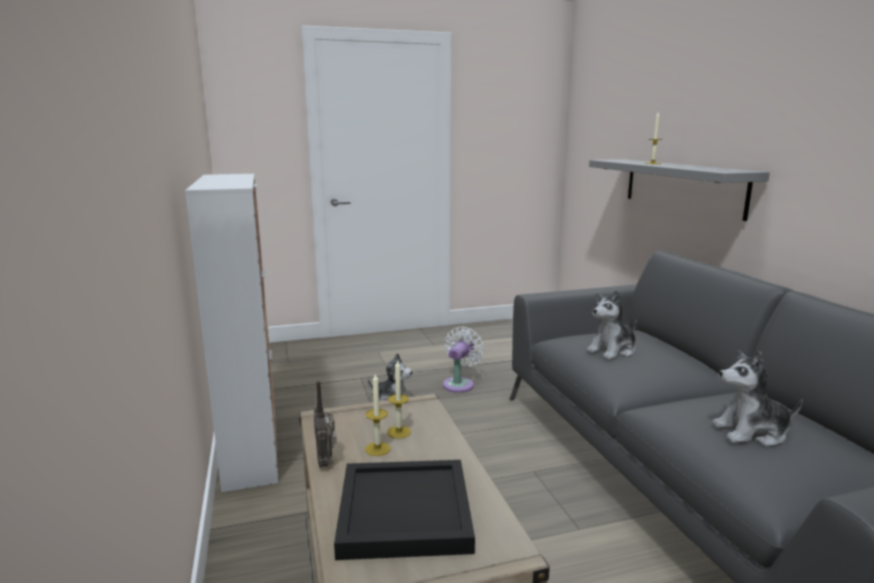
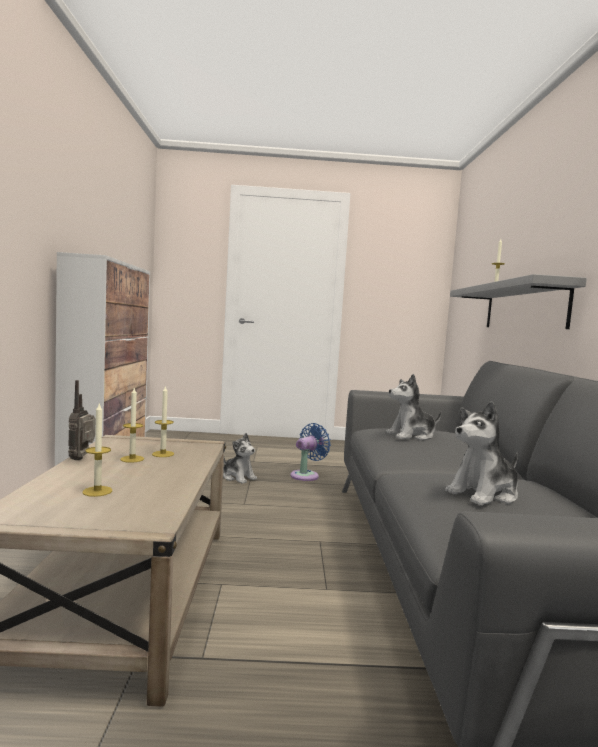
camera: 15 degrees right, 10 degrees down
(403, 513) = (97, 491): black tray -> candle
(459, 384) = (306, 475): white fan -> blue fan
(752, 432) = (484, 494): plush toy -> plush toy turned 45 degrees counterclockwise

